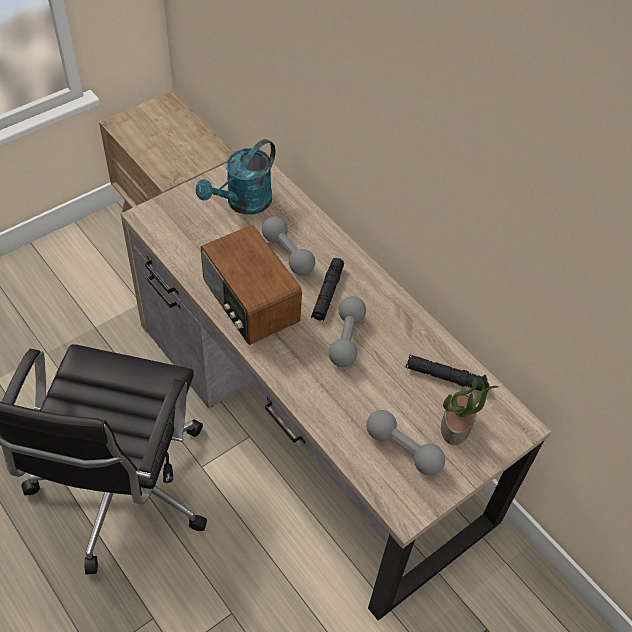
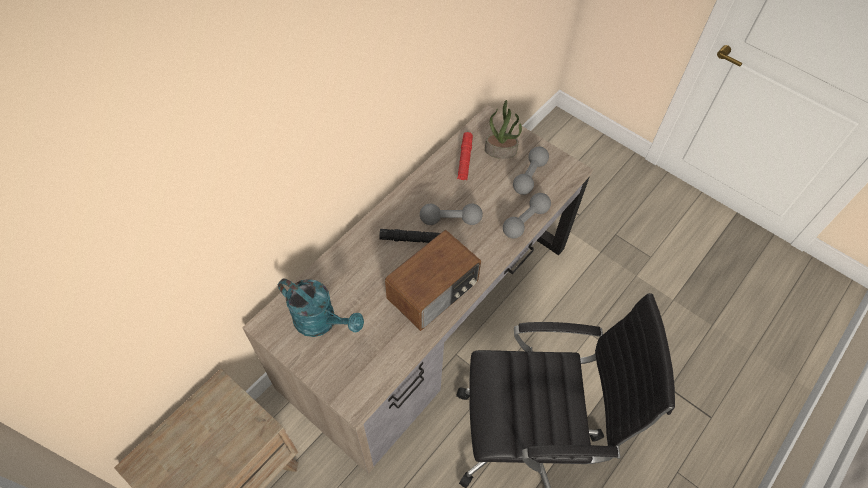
camera: 100 degrees left, 5 degrees up
(287, 254) = (375, 274): grey dumbbell -> grey dumbbell (525, 221)
(444, 377) = (464, 160): black flashlight -> red flashlight

